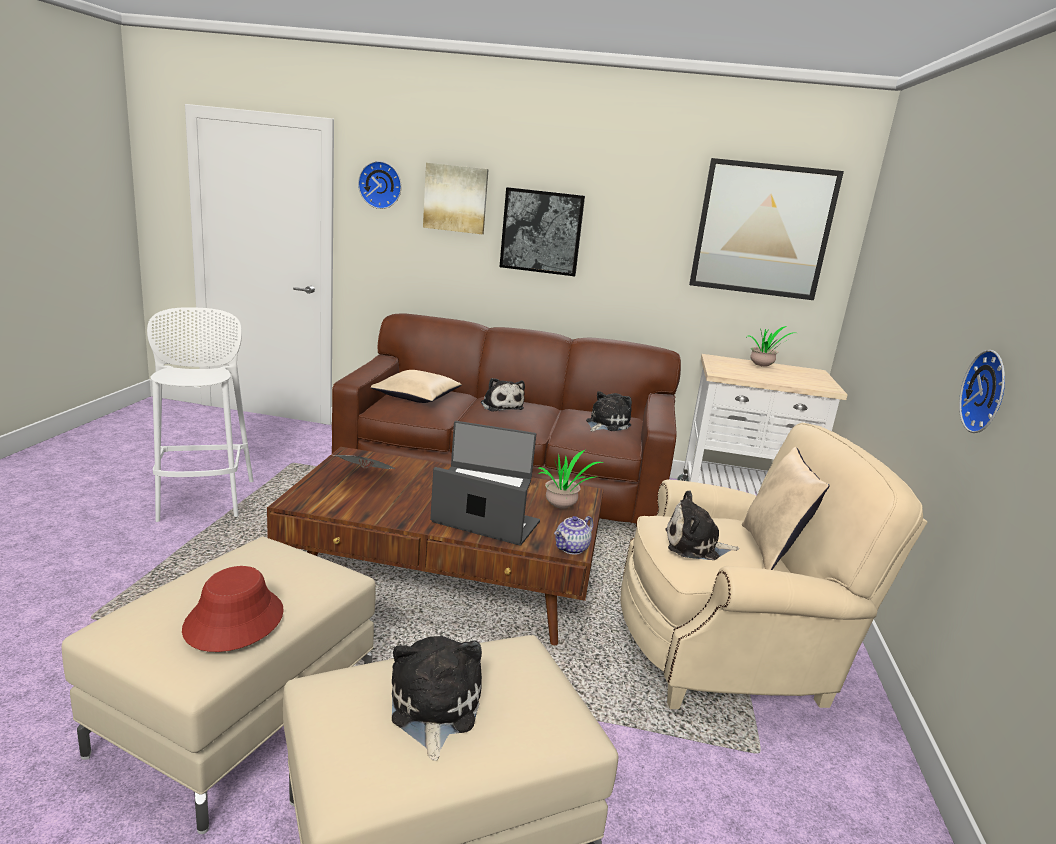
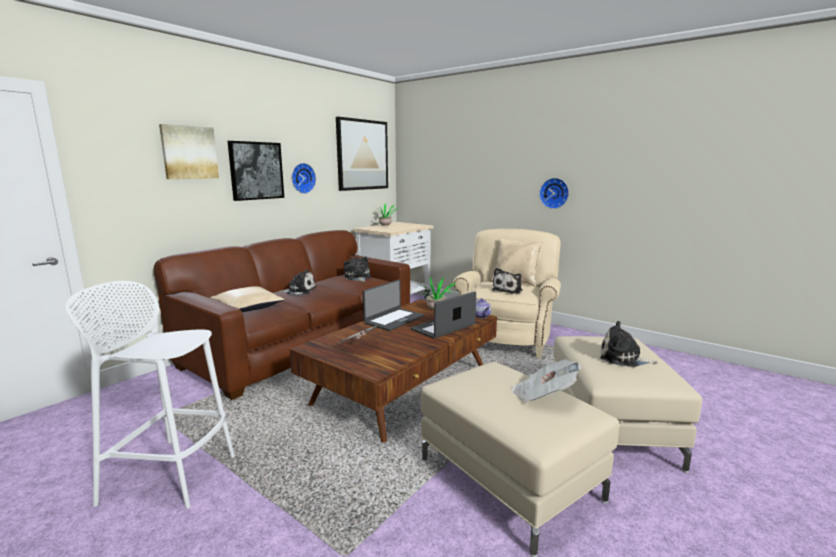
camera: 60 degrees left, 5 degrees down
(234, 620) = (543, 396): red hat -> newspaper
(381, 185) = (115, 146): wall clock -> wall clock (302, 178)

